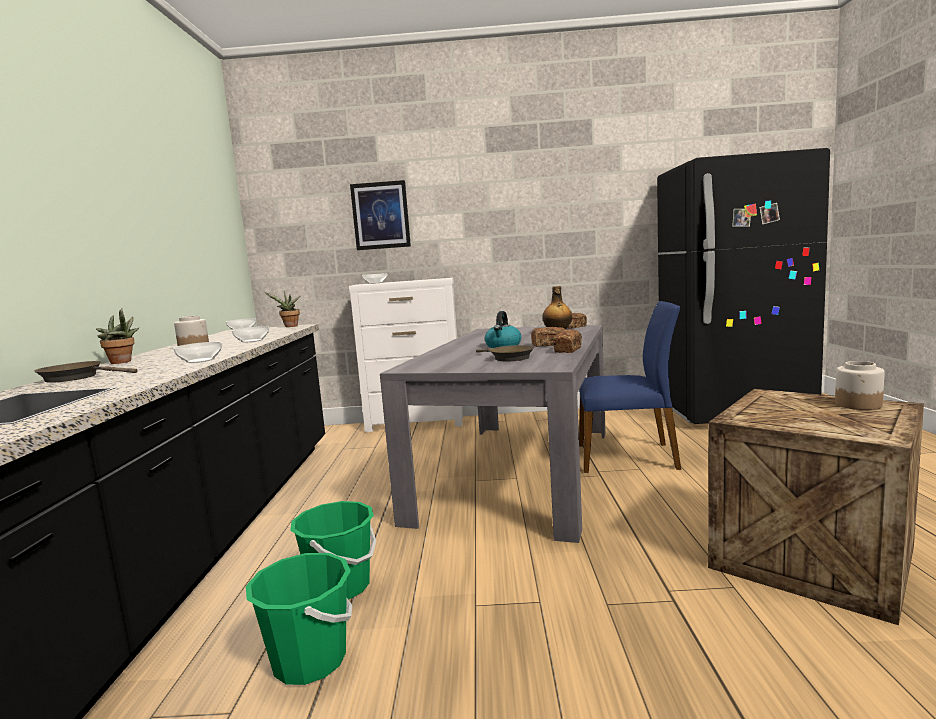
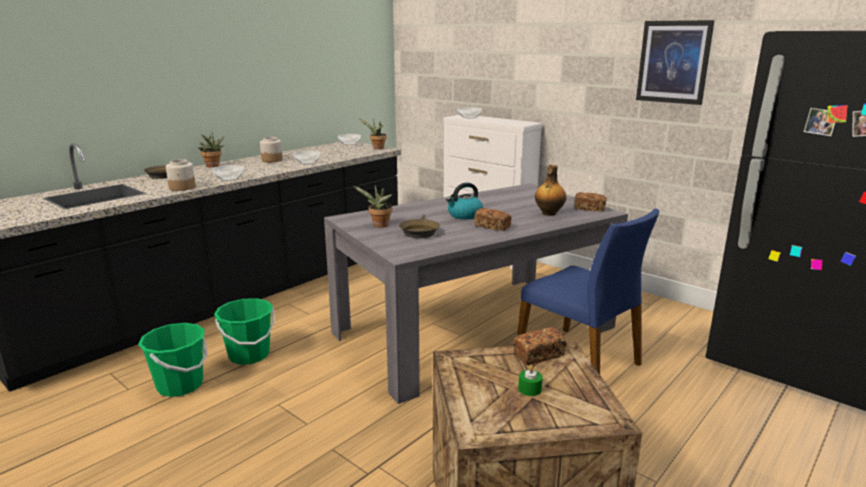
camera: 40 degrees right, 10 degrees up
(380, 215) = (490, 50): picture -> picture (673, 62)
(459, 364) = (379, 226): none -> potted plant
(568, 350) = (478, 239): bread -> bread (539, 355)
(822, 412) = (529, 389): none -> green candle
(858, 405) = (582, 401): jar -> jar (182, 187)

